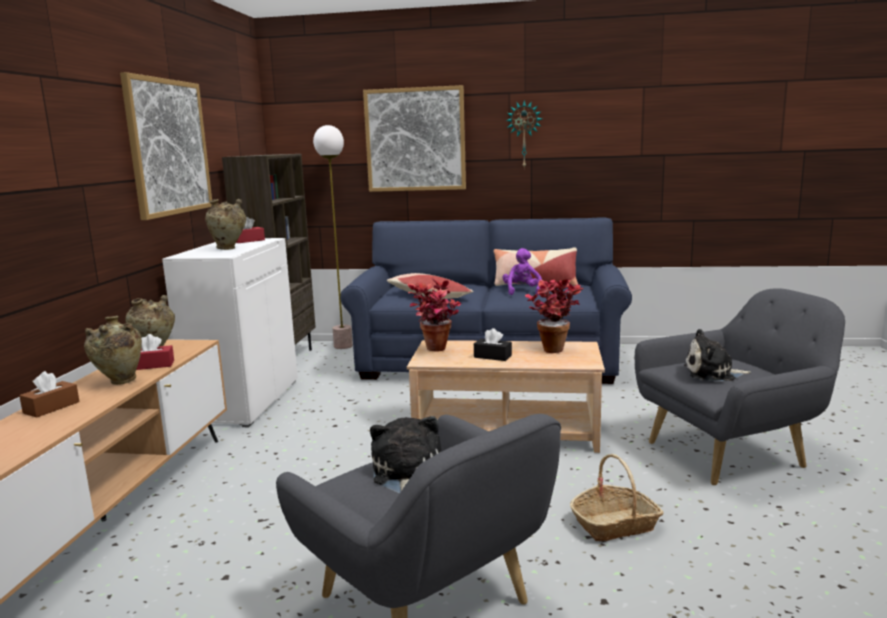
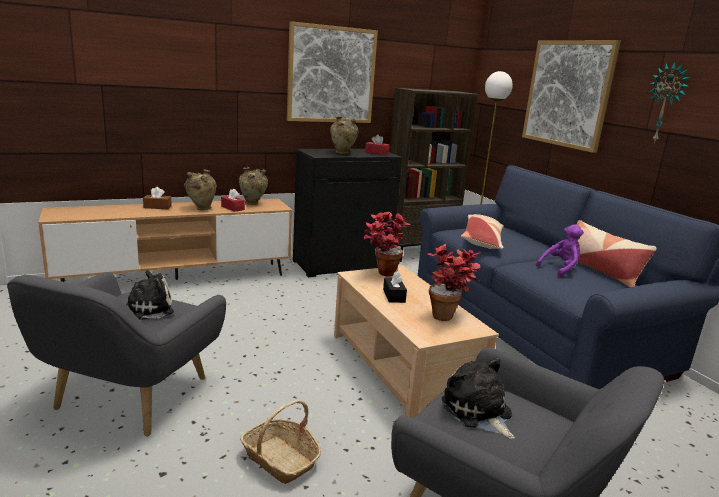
camera: 55 degrees right, 5 degrees up
(244, 401) = (342, 264): white cabinet -> black cabinet

